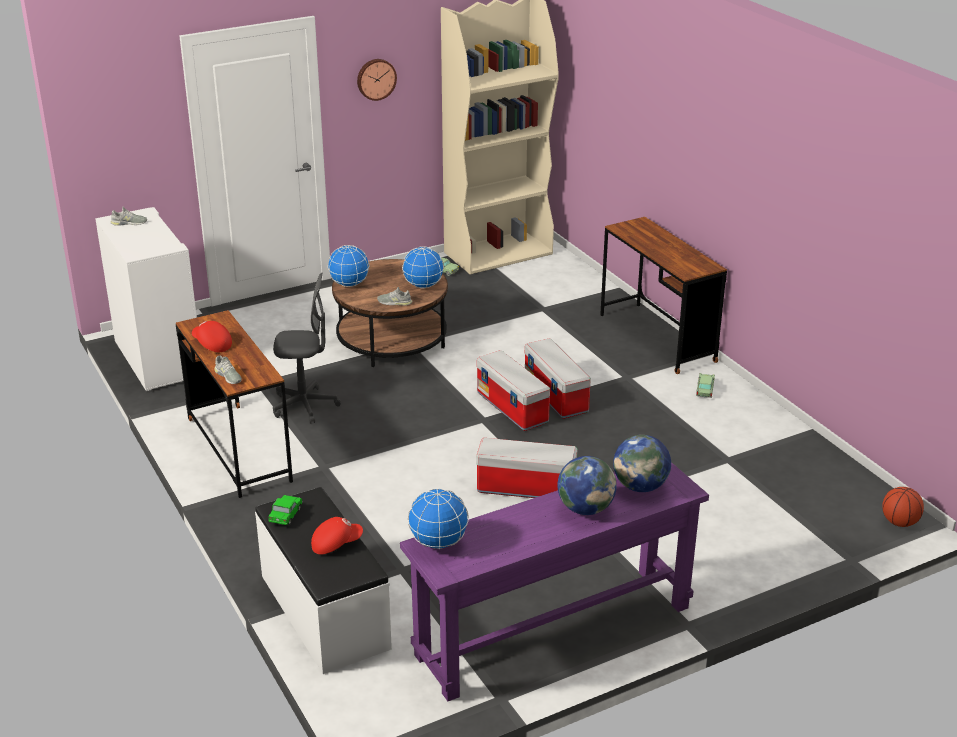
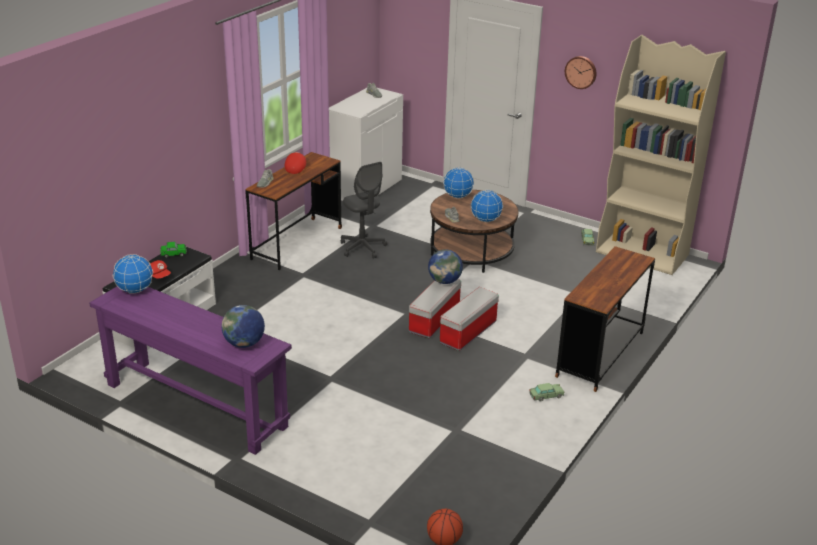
camera: 60 degrees right, 0 degrees up
(524, 488) = (341, 351): storage box -> none
(585, 509) = (203, 329): globe -> globe (444, 281)

